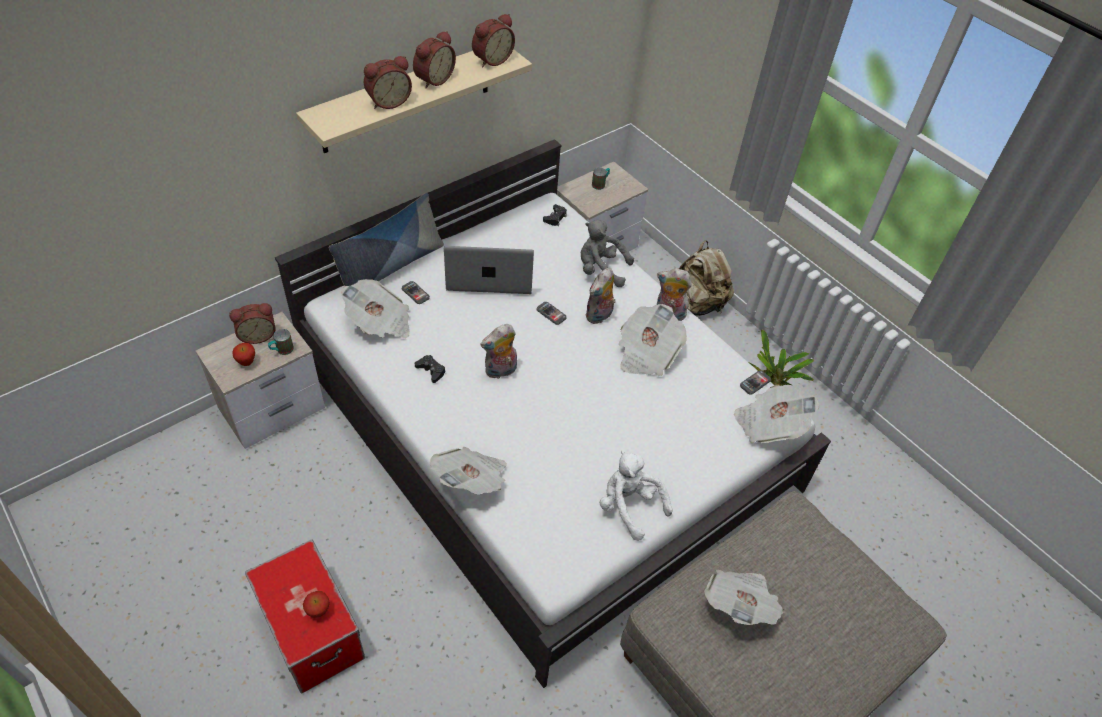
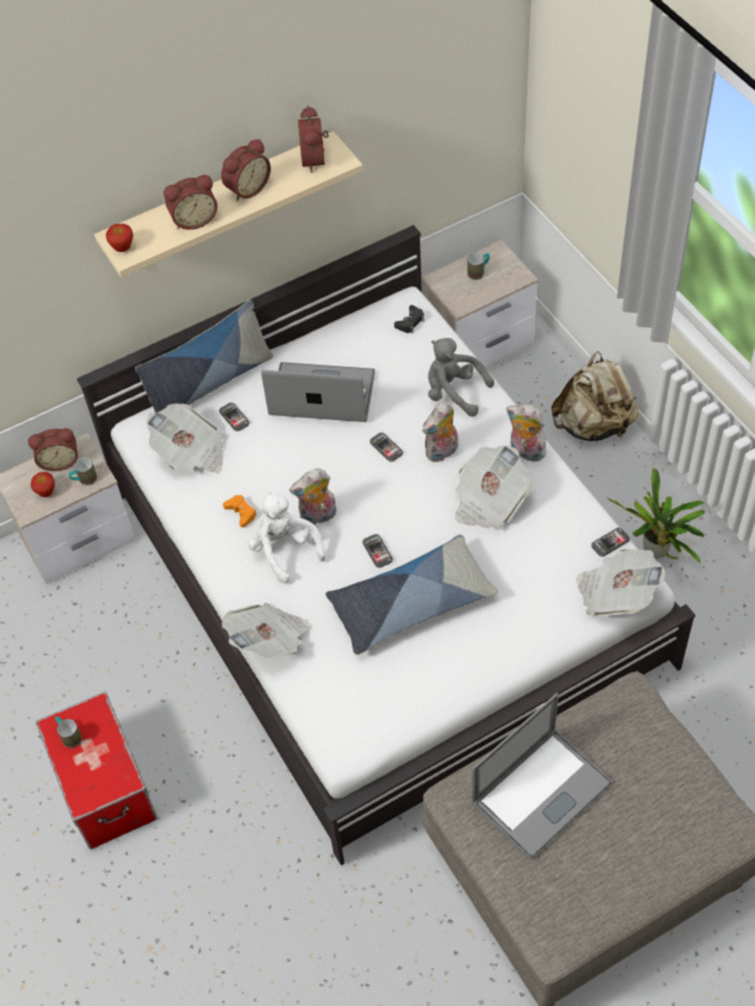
camera: 15 degrees right, 5 degrees up
(279, 584) = (69, 736): none -> mug
(319, 611) = (107, 767): apple -> apple (123, 249)
(431, 371) = (241, 513): black game controller -> orange game controller
(491, 59) = (316, 159): alarm clock -> alarm clock turned 120 degrees clockwise
(558, 398) = (377, 551): none -> phone
(594, 440) = (410, 602): none -> pillow
(629, 506) = (436, 679): white plush toy -> white plush toy (285, 550)
(740, 605) = (541, 793): newspaper -> laptop

